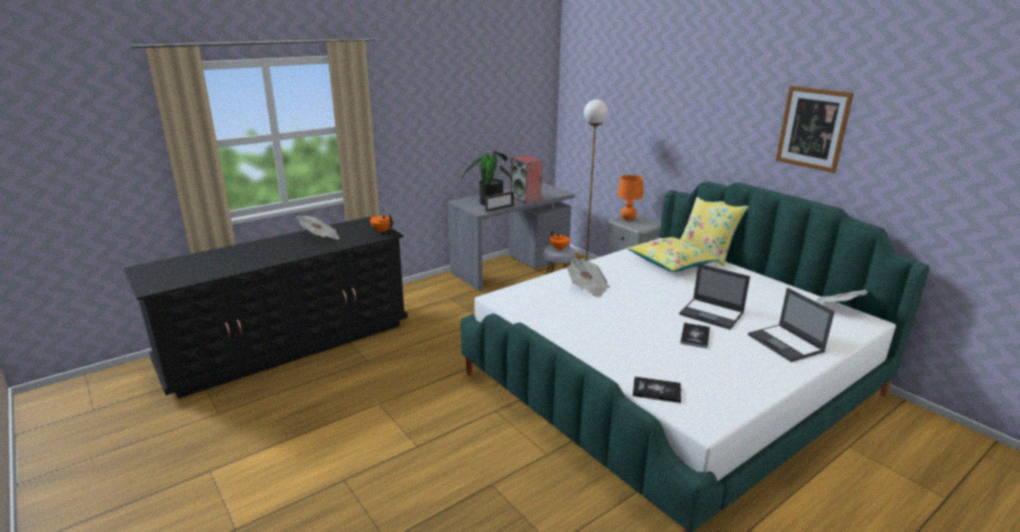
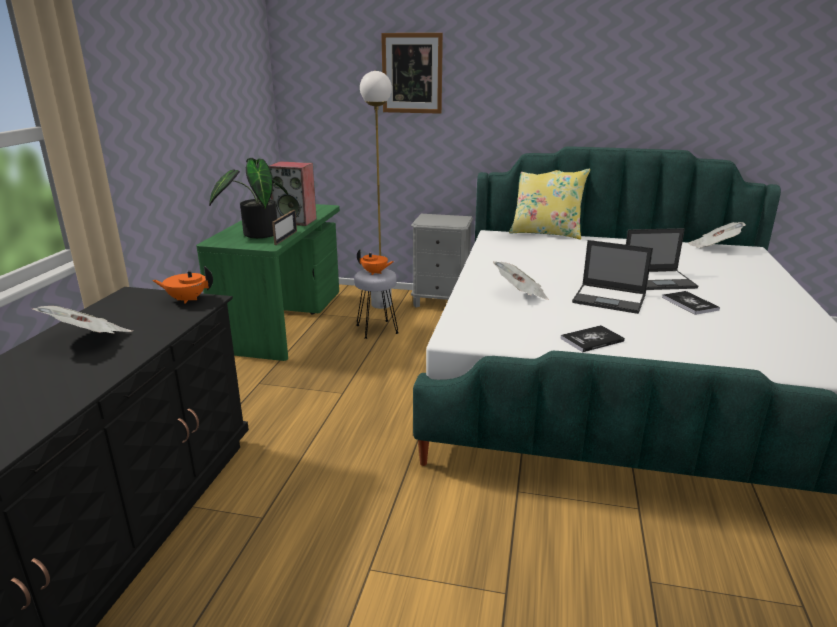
camera: 40 degrees left, 0 degrees up
(511, 267) = (284, 321): grey desk -> green desk
(628, 219) = (429, 219): orange table lamp -> none
(656, 390) = (774, 364): book -> book (592, 340)
(671, 263) = (538, 248): yellow pillow -> none
(786, 343) = (750, 285): laptop -> laptop (610, 299)
(813, 128) = (645, 73): picture -> picture (412, 73)

